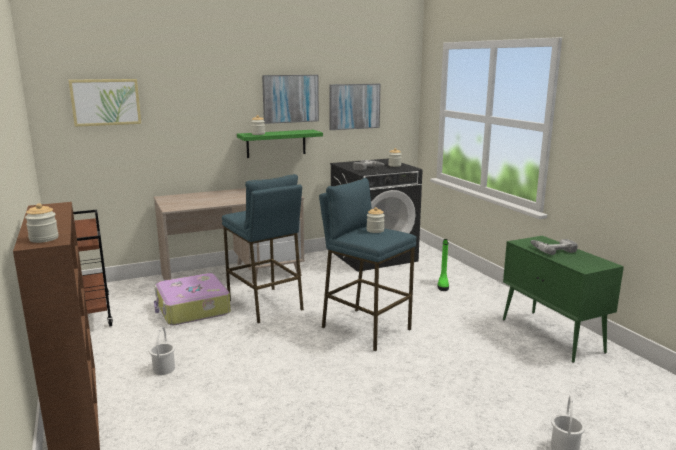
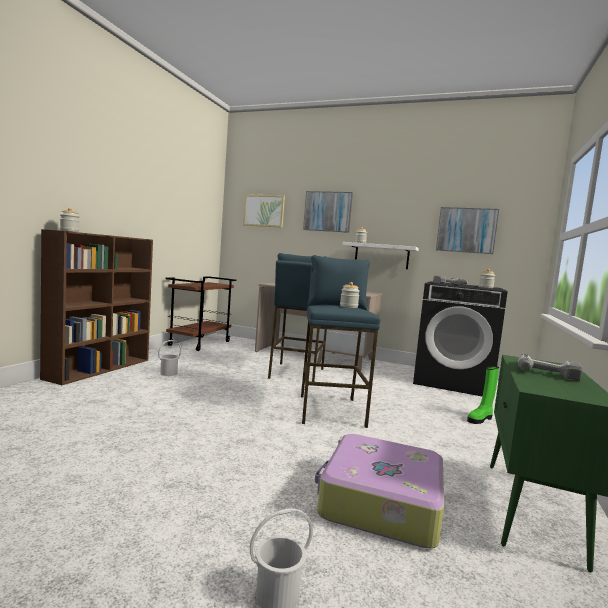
camera: 45 degrees right, 10 degrees down
(192, 309) = (251, 359): suitcase -> suitcase (379, 502)
(276, 143) = (381, 256): green shelf -> white shelf
(290, 98) = (400, 218): picture -> picture (327, 211)

